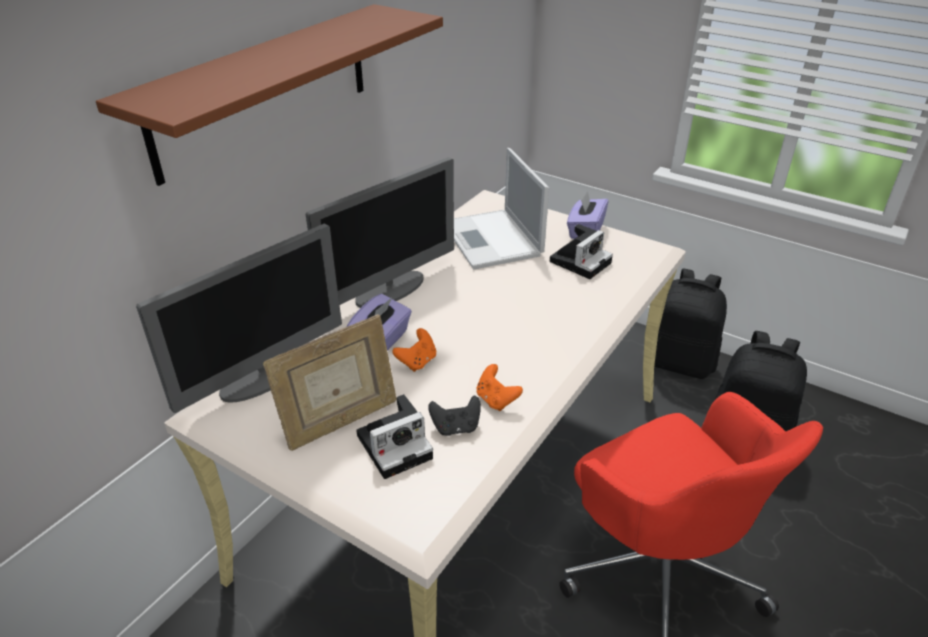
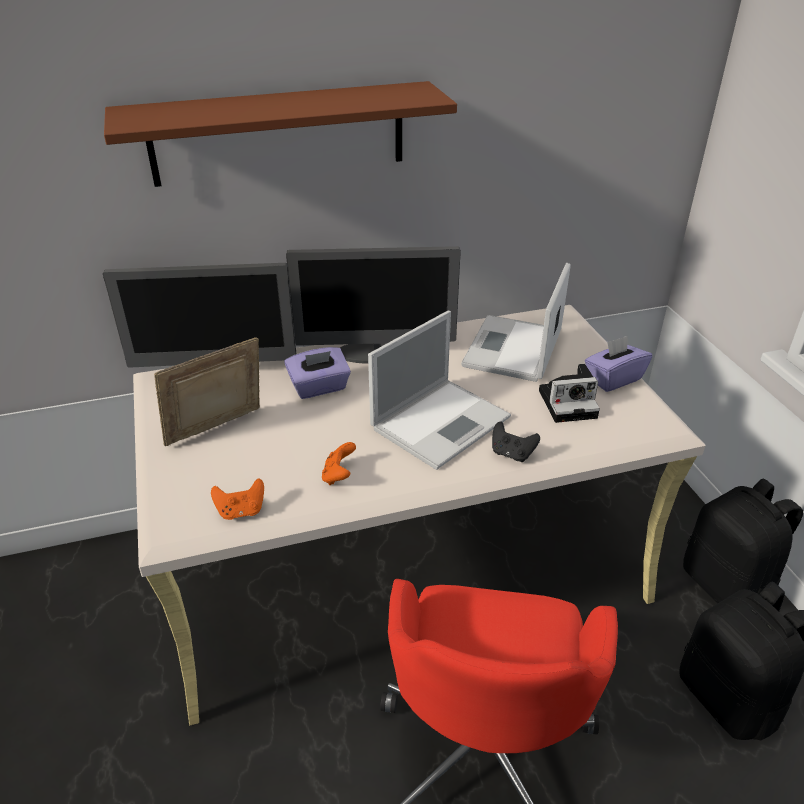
camera: 40 degrees right, 0 degrees up
(340, 423) = (217, 430): picture frame -> picture frame turned 135 degrees clockwise
(396, 445) = (230, 466): camera -> none
(417, 362) = (322, 416): orange game controller -> orange game controller (241, 511)
(456, 427) = (283, 478): black game controller -> black game controller (512, 454)
(515, 317) = (442, 421): none -> laptop

